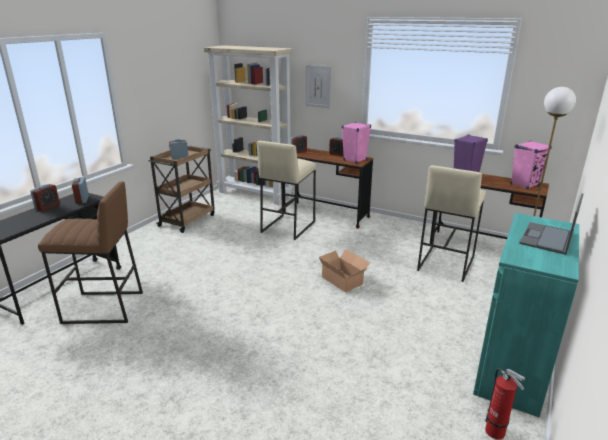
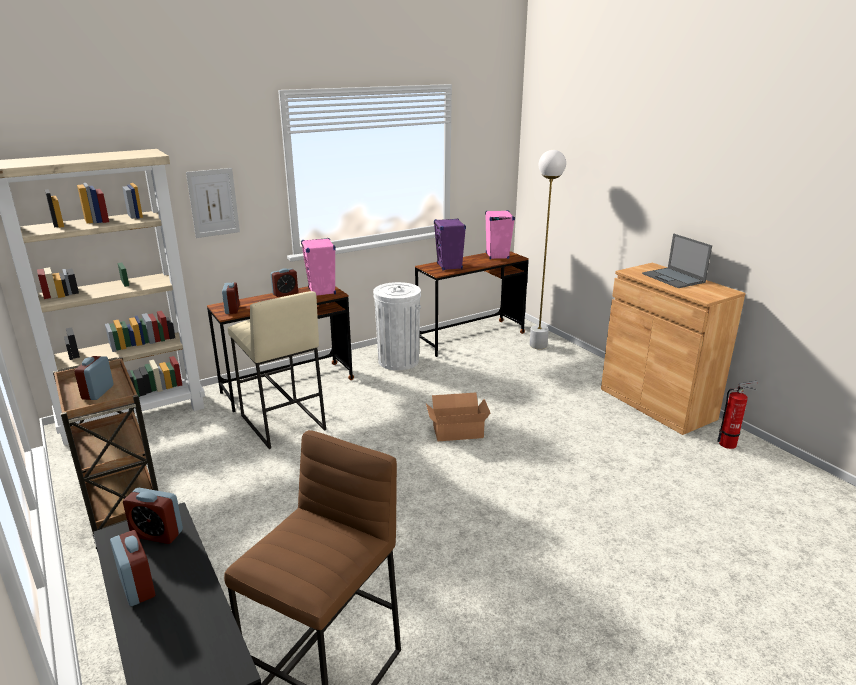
camera: 60 degrees left, 0 degrees up
(403, 234) = (398, 361): none -> white trash can
(445, 263) = (481, 365): beige stool -> none
(512, 367) = (657, 404): turquoise cabinet -> brown cabinet

